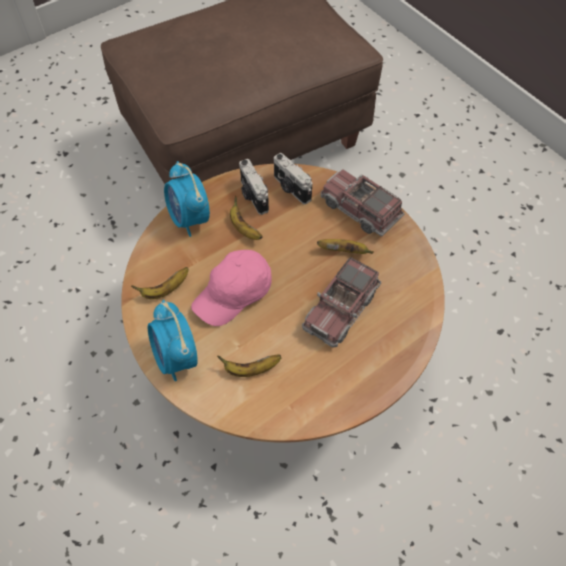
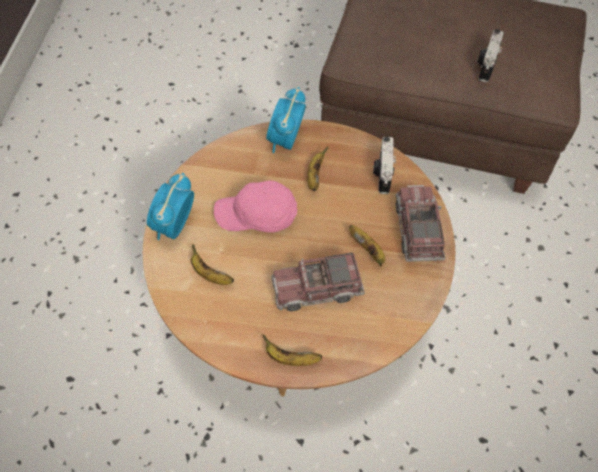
camera: 45 degrees right, 0 degrees up
(165, 290) = (217, 176): banana -> banana (290, 358)
(253, 196) = (348, 158): camera -> camera (486, 65)

